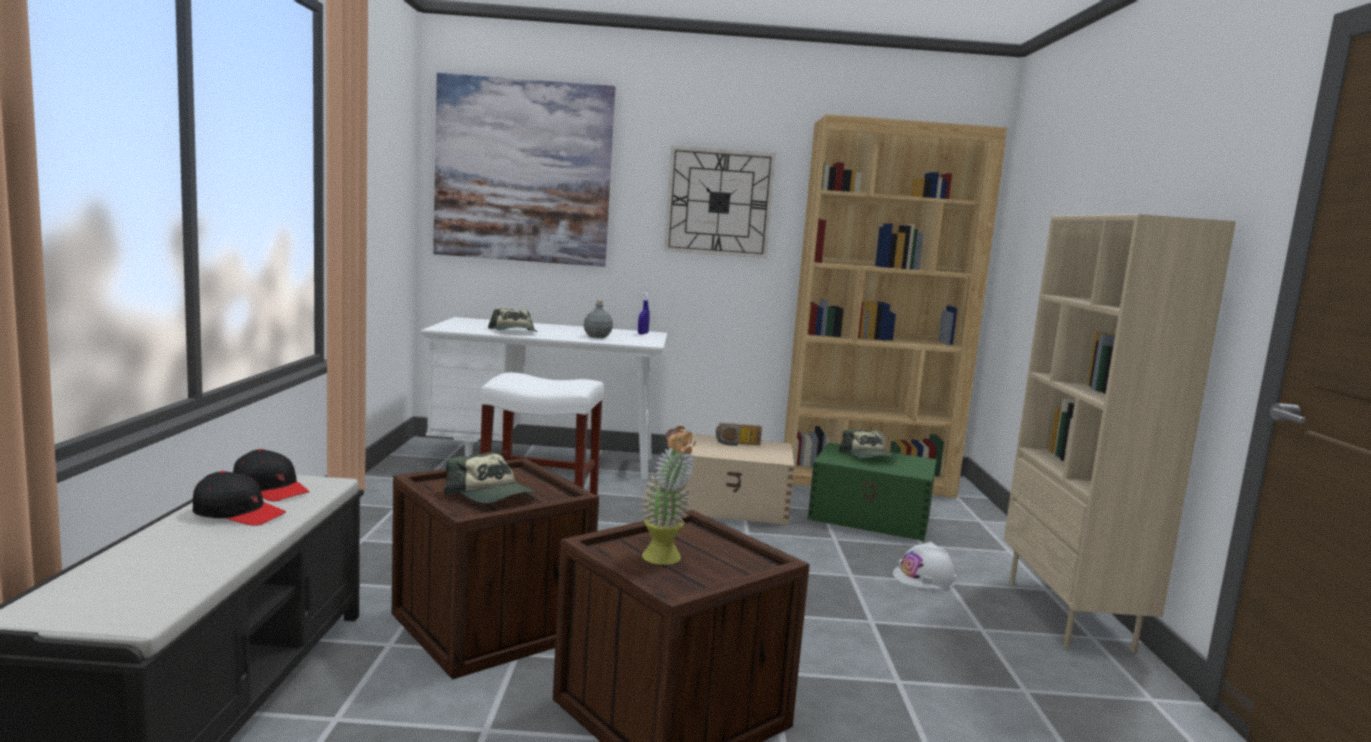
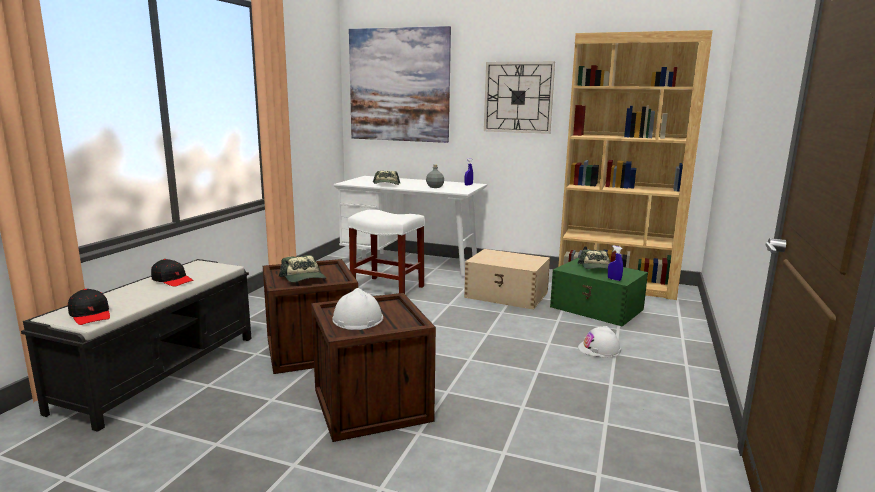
camera: 20 degrees right, 5 degrees up
(271, 489) = (198, 269): black cap -> black cap (91, 315)
(665, 561) = (357, 319): potted plant -> white hard hat
(737, 444) = (511, 256): radio -> none
(907, 472) = (614, 279): none -> blue spray bottle
(1070, 616) = (688, 383): beige bookcase -> none

